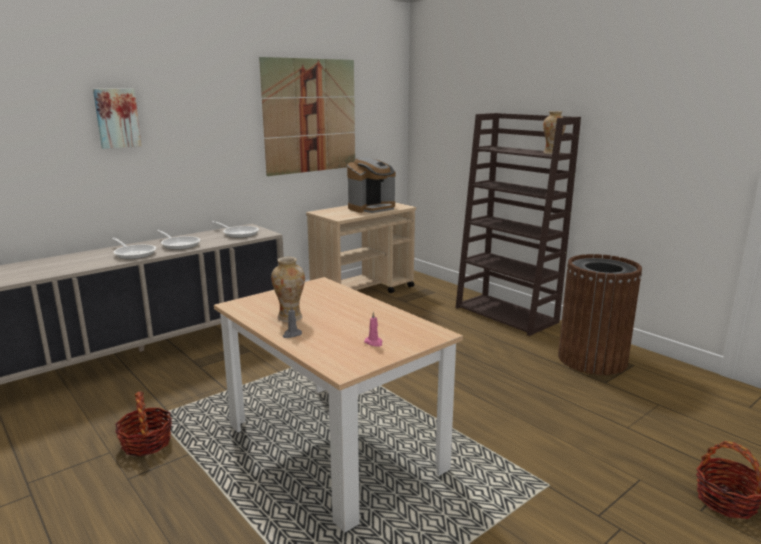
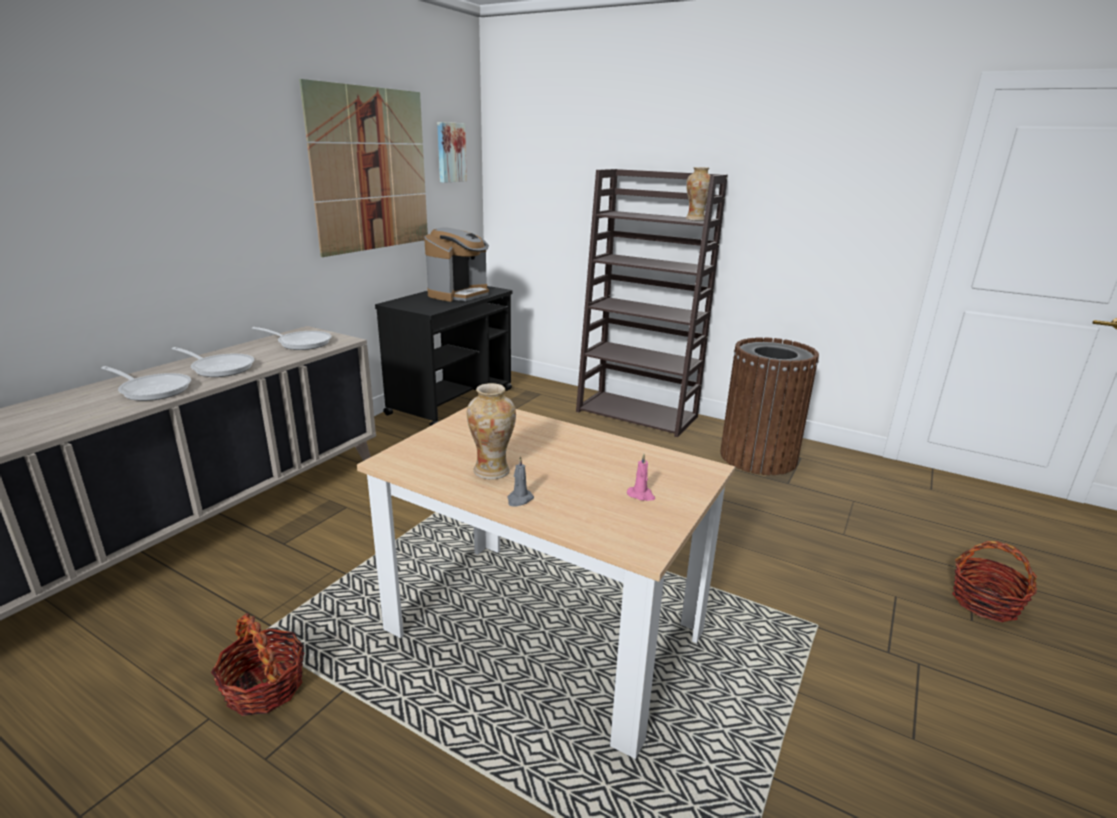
camera: 20 degrees left, 5 degrees up
(117, 118) = (86, 169): picture -> picture (450, 152)
(363, 291) = (452, 401): beige cart -> black cart

